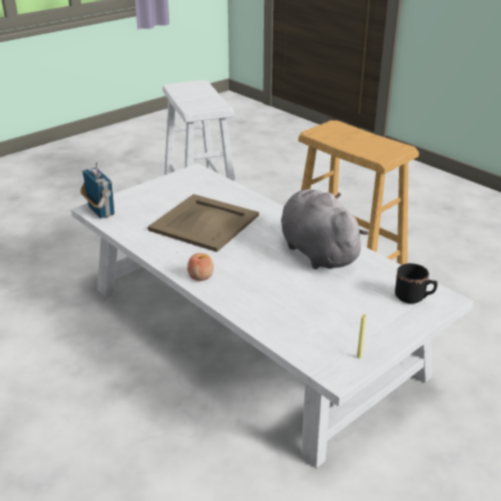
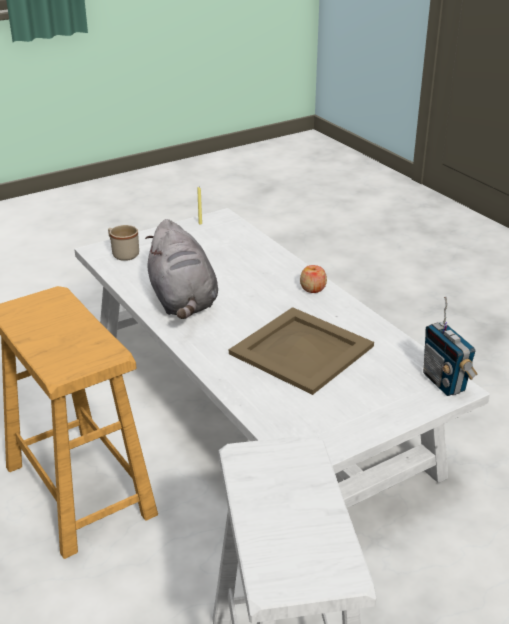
camera: 170 degrees left, 0 degrees up
(414, 298) = (123, 254): black mug -> beige mug

